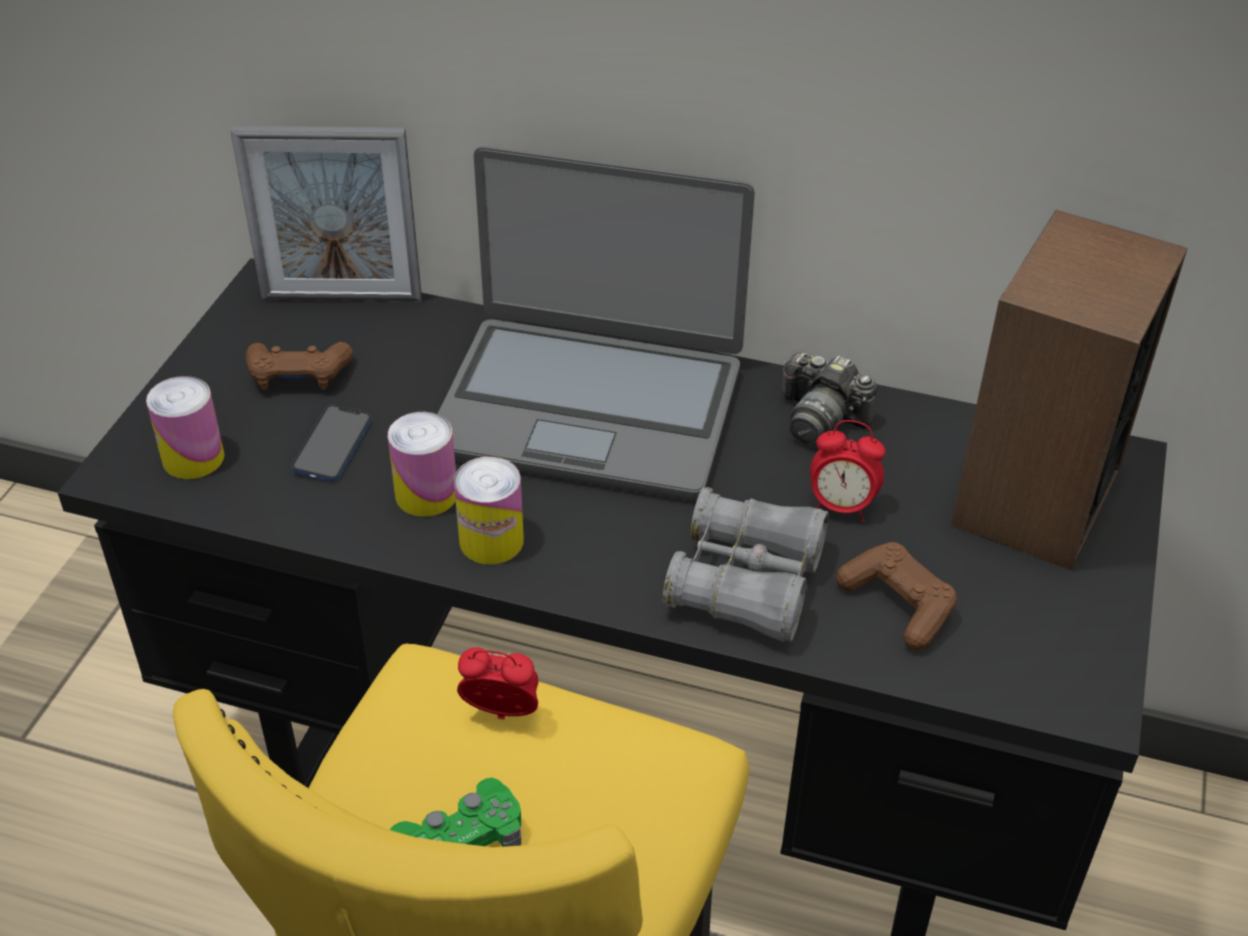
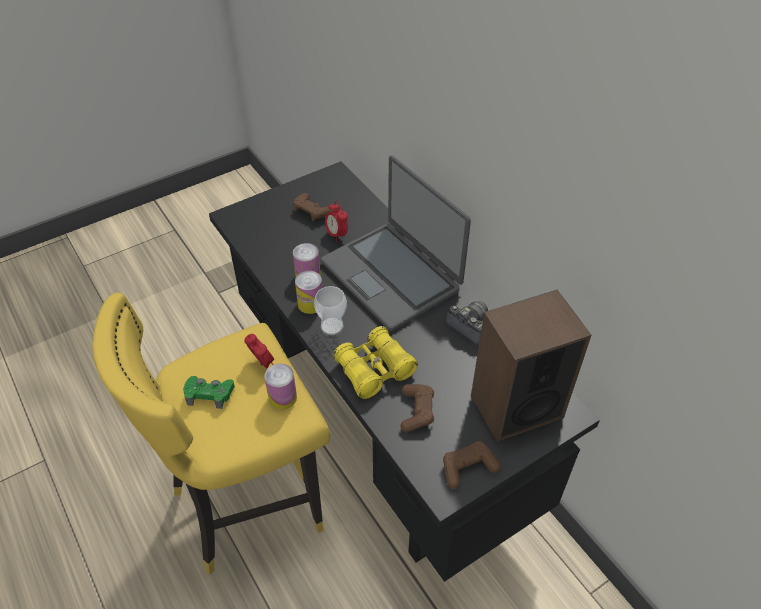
camera: 40 degrees right, 5 degrees up
(193, 458) = (254, 223): can -> can (282, 397)
(332, 445) = (298, 242): phone -> none
(342, 298) = (354, 190): picture frame -> none
(580, 556) = (332, 326): none -> cup
(746, 583) = (374, 370): grey binoculars -> yellow binoculars
(821, 418) = (469, 327): camera -> camera turned 150 degrees clockwise
(841, 507) = (438, 364): alarm clock -> alarm clock (337, 235)
(1079, 640) = (468, 468): none -> brown game controller

